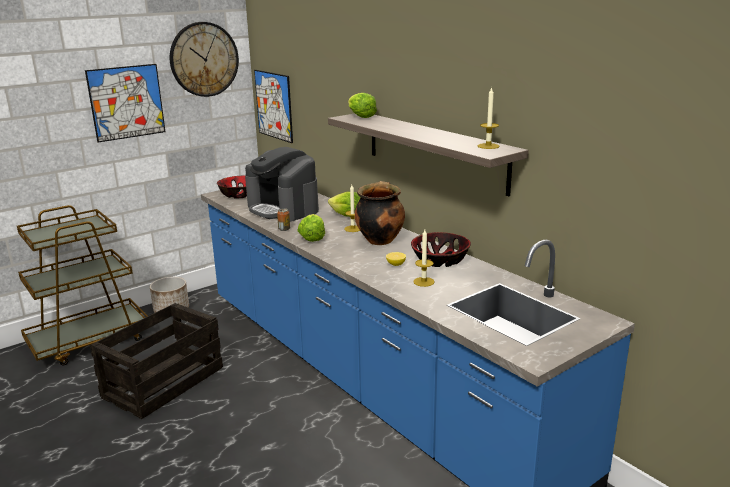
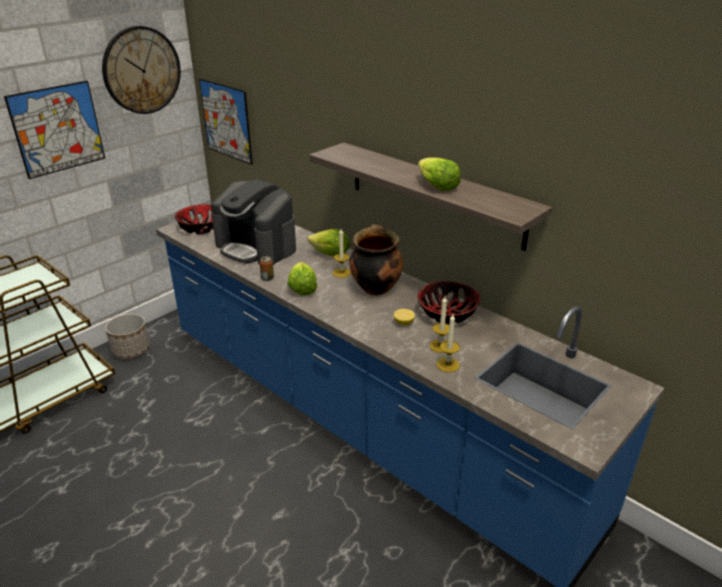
camera: 10 degrees left, 10 degrees up
(164, 382) = (146, 444): crate -> none
(360, 116) = (345, 151): lettuce -> lettuce (436, 186)
(488, 146) = (508, 202): candle -> candle (448, 365)

